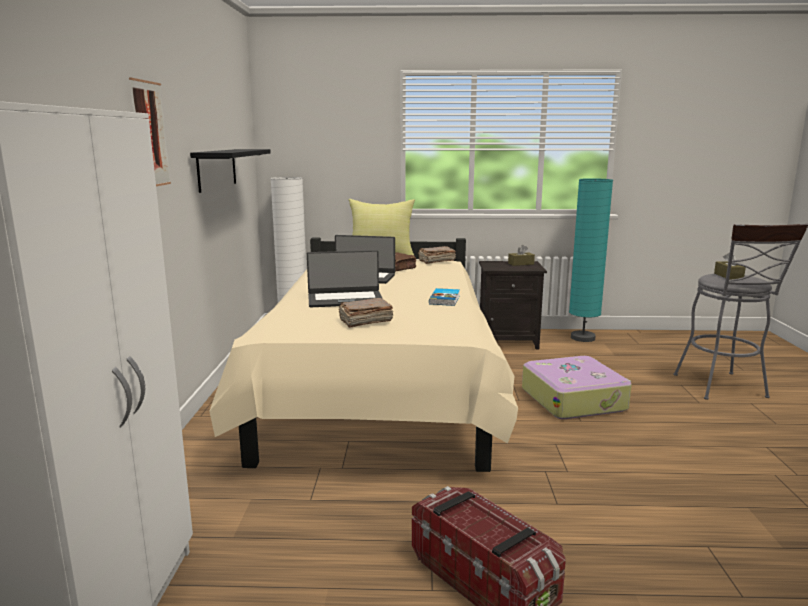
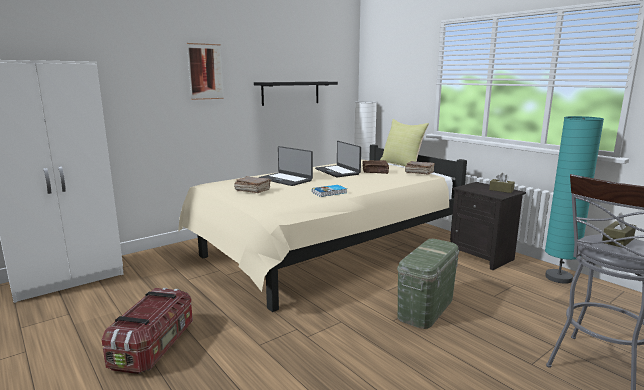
camera: 50 degrees right, 0 degrees up
(574, 399) = (426, 308): suitcase -> green storage box

